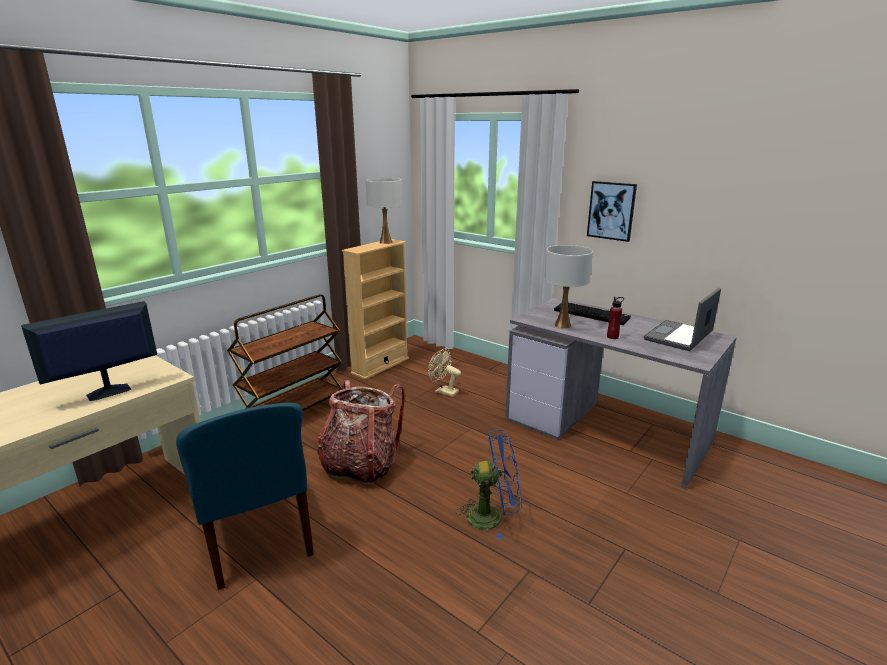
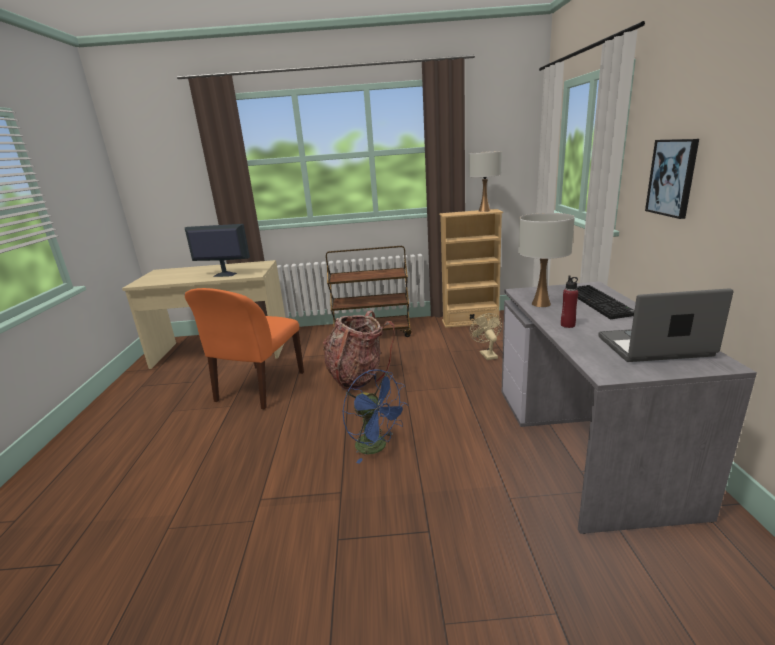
camera: 50 degrees right, 0 degrees up
(256, 537) = (259, 387): blue chair -> orange chair

